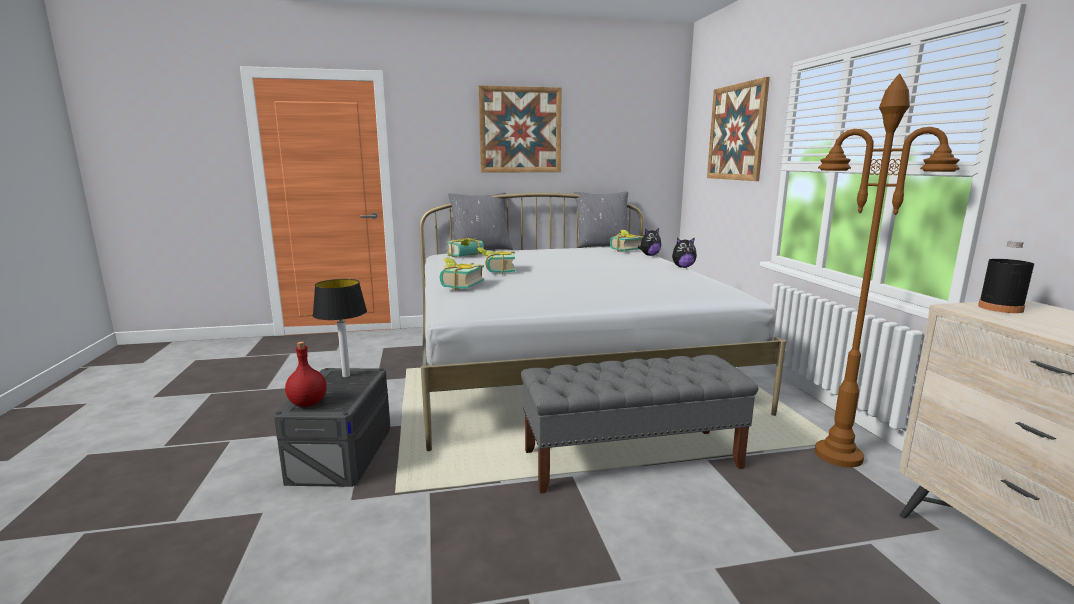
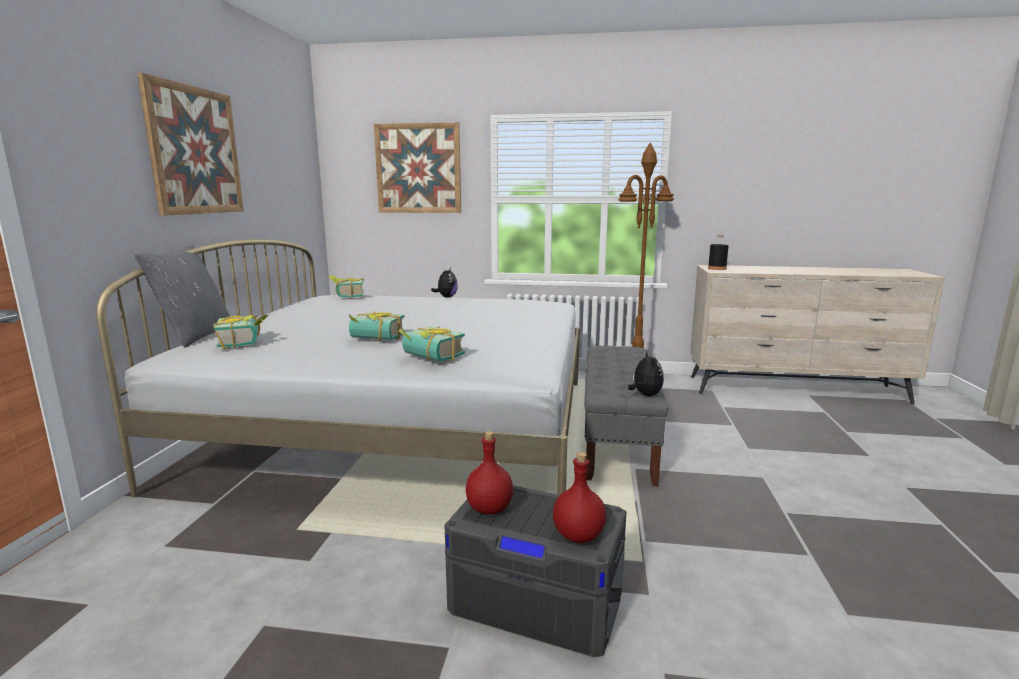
camera: 70 degrees left, 0 degrees up
(346, 376) = (490, 509): table lamp -> red bottle
(602, 245) = (297, 299): grey pillow -> none
(649, 255) = (385, 295): plush toy -> plush toy (645, 395)

